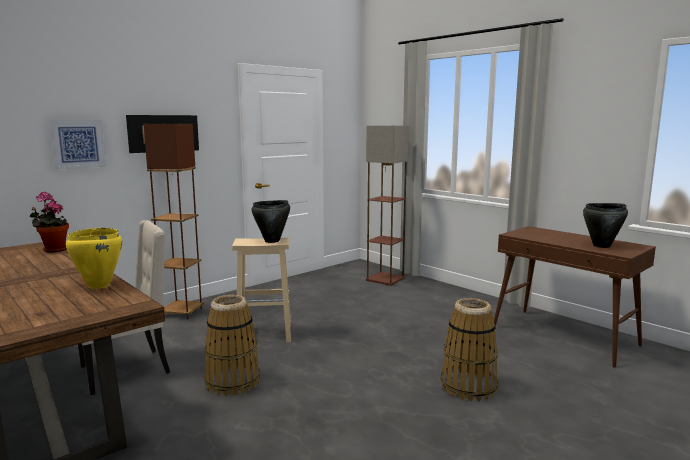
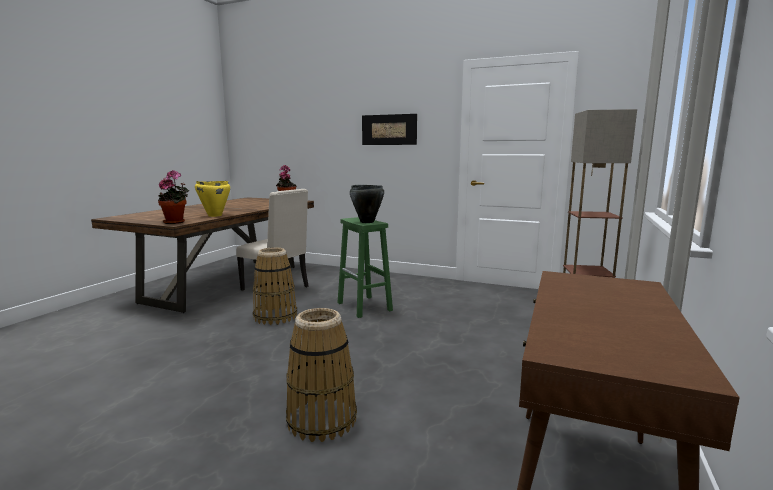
camera: 65 degrees right, 0 degrees up
(78, 144) = (331, 137): picture -> none
(122, 305) = (176, 222): none -> potted plant
(182, 312) = (376, 276): brown floor lamp -> none
(265, 334) = (365, 307): beige stool -> green stool
(602, 246) = (596, 333): black cooking pot -> none

